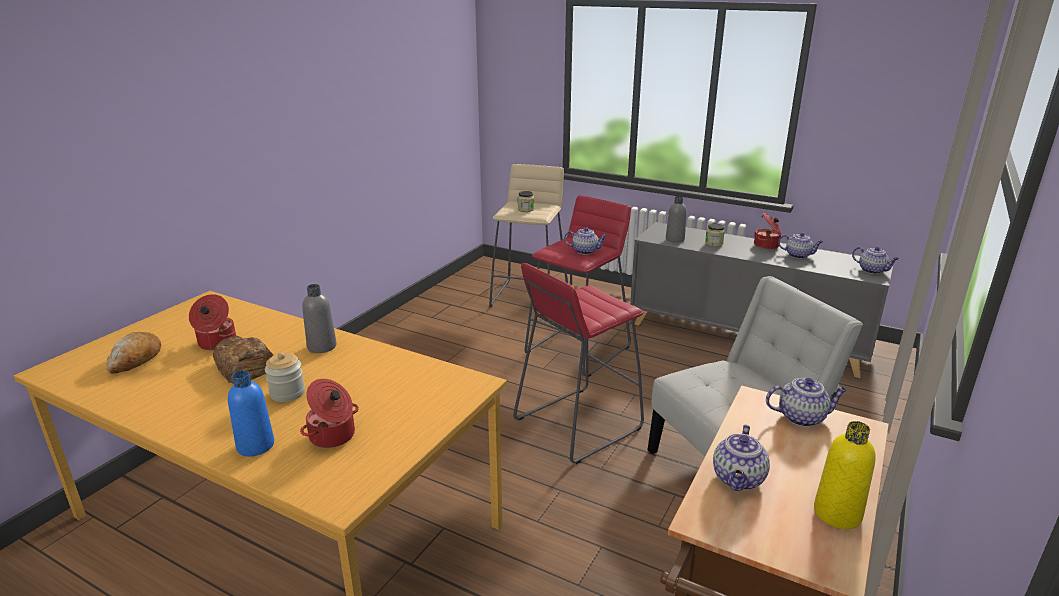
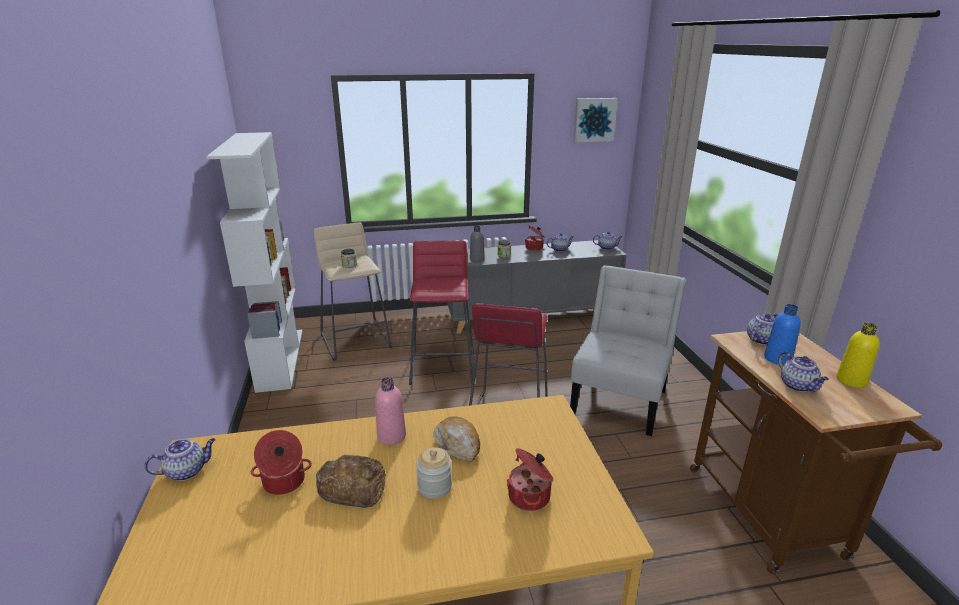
camera: 40 degrees left, 0 degrees up
(135, 359) = (220, 543): bread -> bread (458, 444)
(255, 446) = (489, 540): blue bottle -> blue bottle (777, 359)
(322, 346) = (391, 436): grey bottle -> pink bottle
(450, 289) = (280, 358): none -> white bookcase
(585, 251) = (448, 284): teapot -> teapot (187, 471)
(907, 78) = (594, 119): none -> picture

